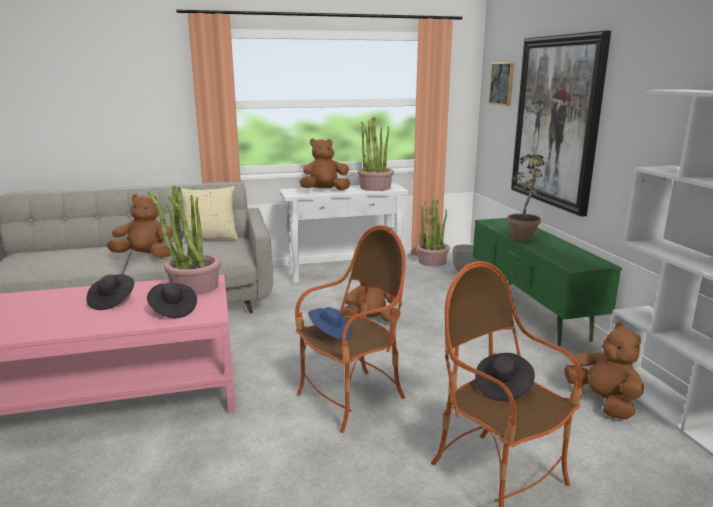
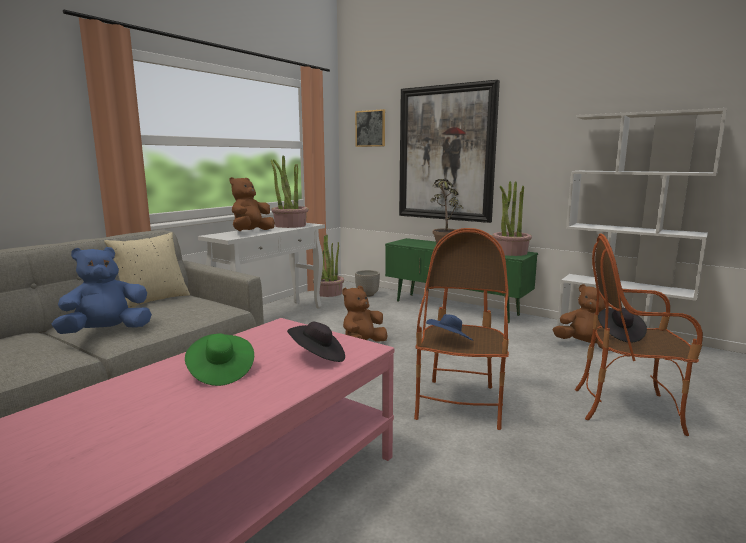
camera: 40 degrees left, 5 degrees down
(112, 301) = (220, 372): black hat -> green hat
(145, 256) = (106, 331): brown plush toy -> blue plush toy
(194, 287) = (281, 334): potted plant -> potted plant (510, 252)

